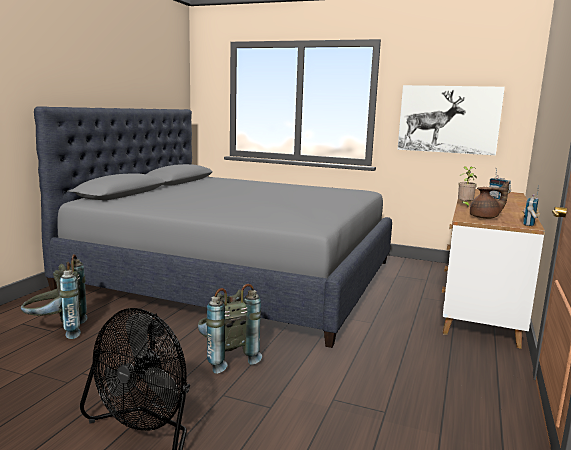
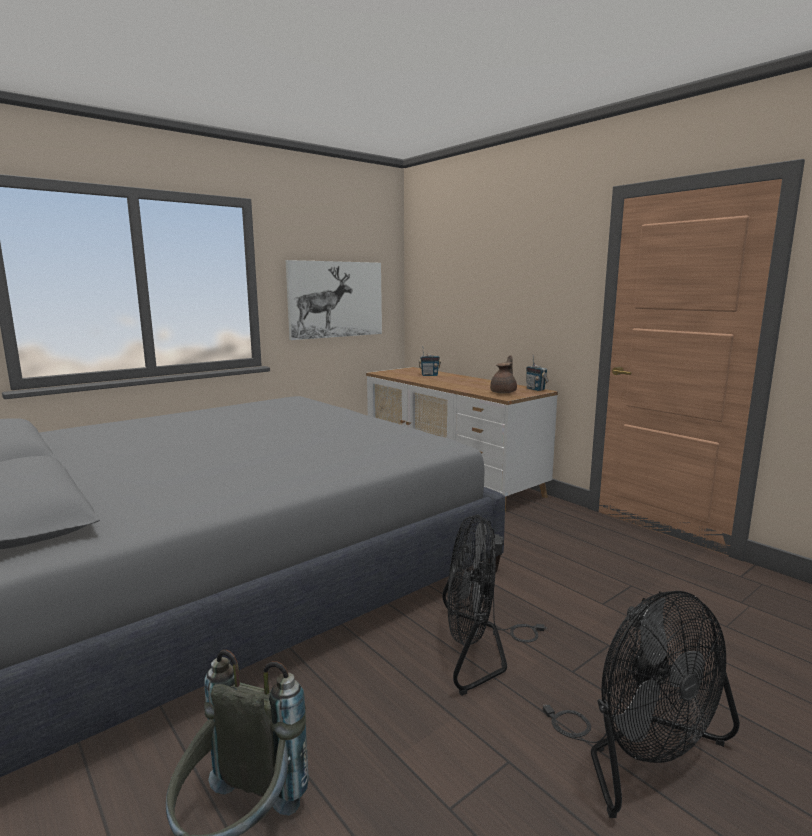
camera: 60 degrees left, 0 degrees up
(225, 358) = (481, 646): grey backpack -> black fan
(465, 206) = (451, 387): potted plant -> none

